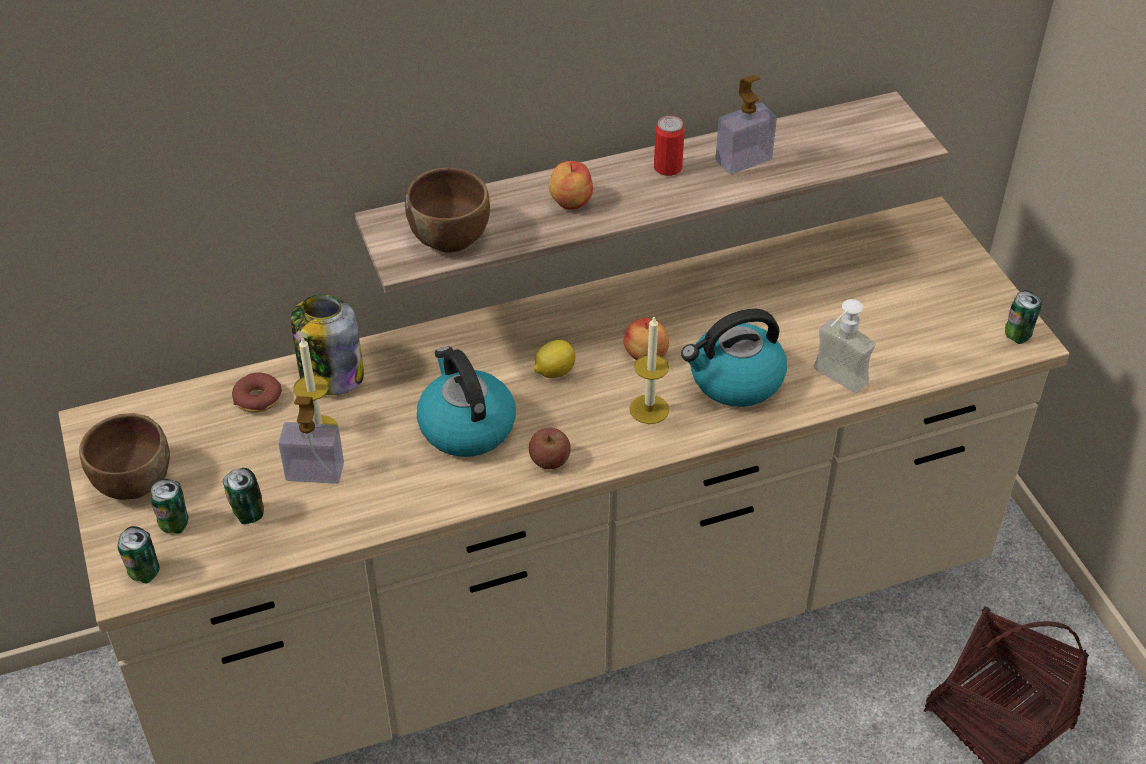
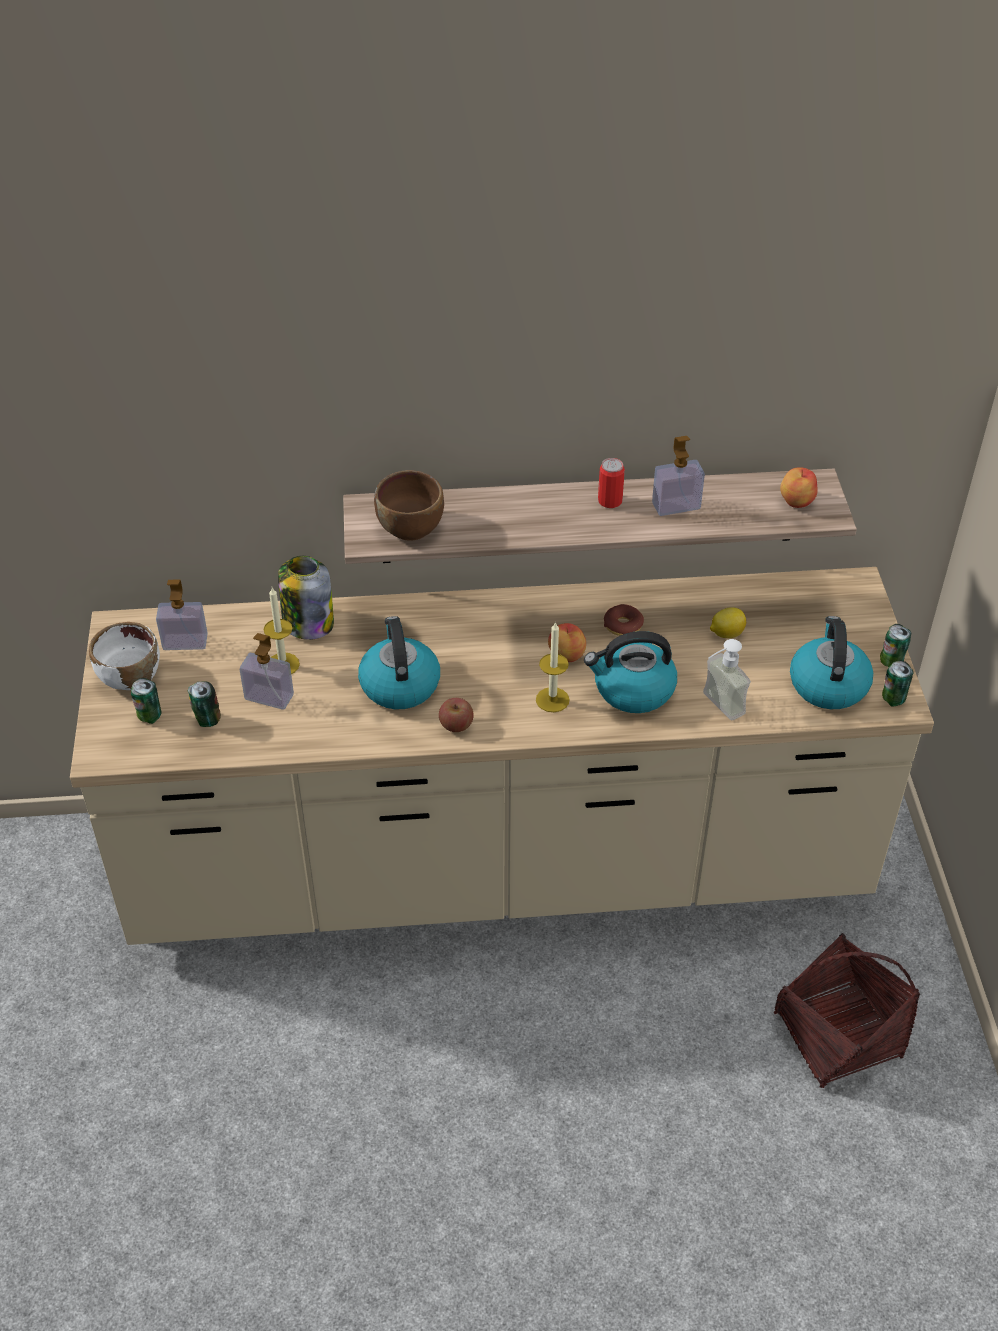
camera: 15 degrees right, 0 degrees up
(133, 481) = (129, 677): brown bowl -> white bowl
(144, 574) = (115, 749): can -> can (891, 662)
(188, 426) = (185, 642): none -> soap dispenser
(258, 399) = (245, 630): donut -> donut (623, 625)
(554, 372) = (486, 654): lemon -> lemon (726, 633)
(570, 201) = (518, 515): apple -> apple (796, 501)
(942, 333) = (827, 684): none -> kettle

